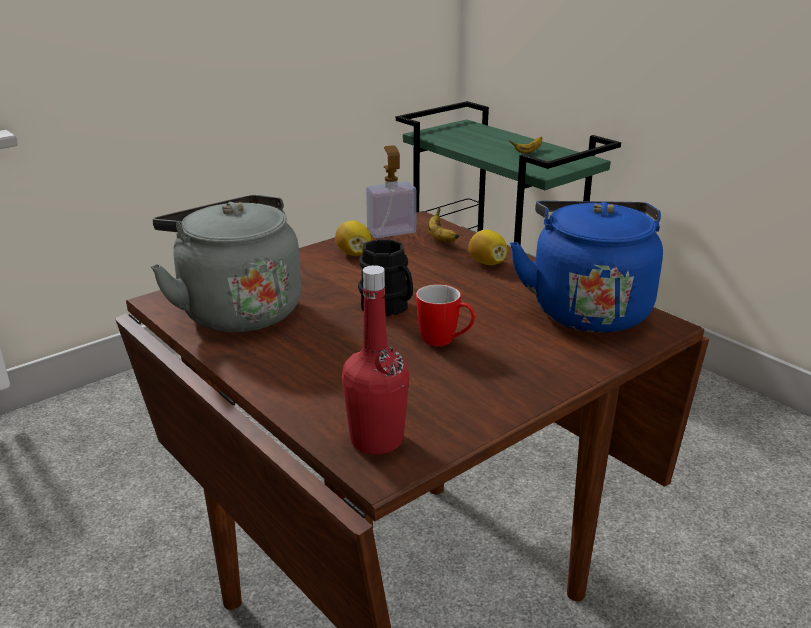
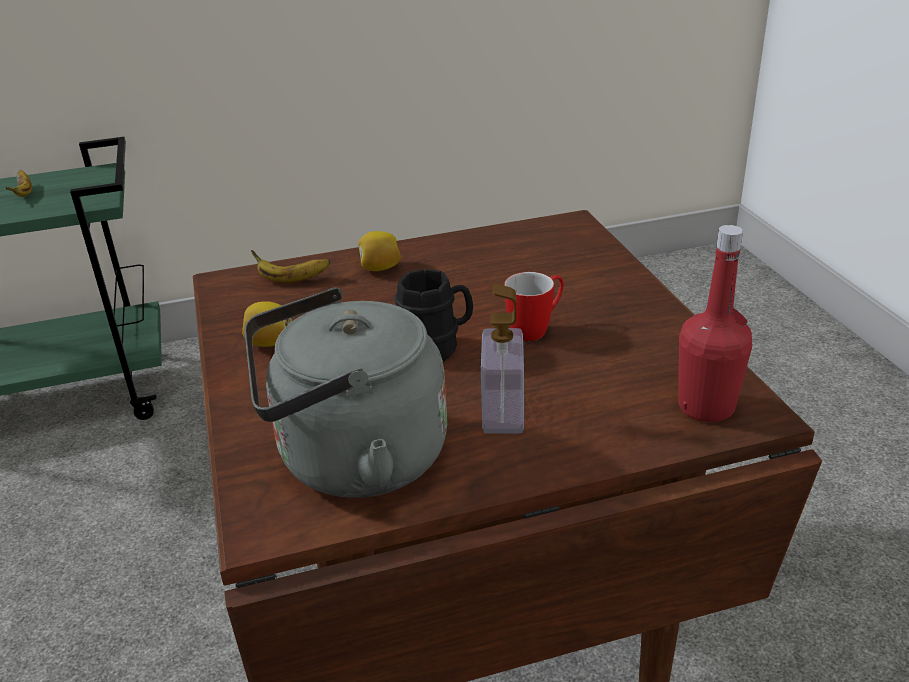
camera: 65 degrees left, 5 degrees up
(391, 231) = (234, 305): soap dispenser -> soap dispenser (503, 411)
(587, 309) = (520, 245): blue kettle -> none

